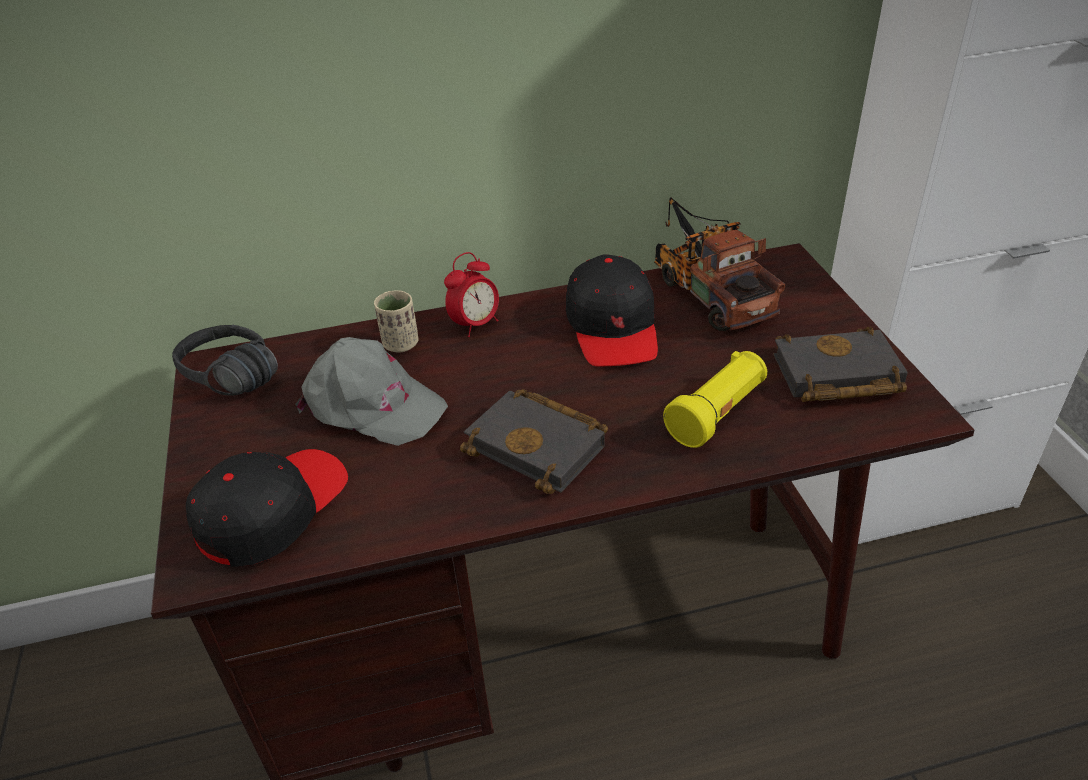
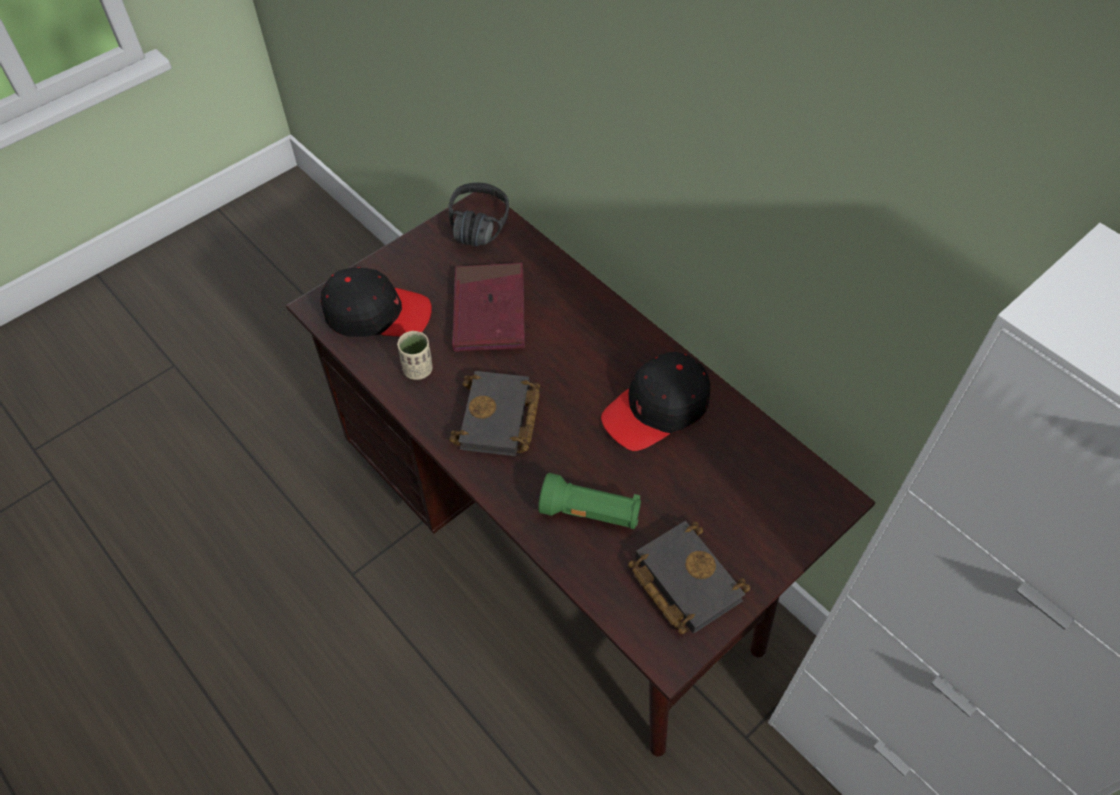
camera: 60 degrees right, 15 degrees up
(372, 405) = (489, 311): grey cap -> red book
(401, 344) = (560, 293): beige cup -> beige cup (418, 369)
(475, 325) = (607, 324): alarm clock -> none
(708, 291) = (747, 455): toy truck -> none
(717, 413) = (590, 513): yellow flashlight -> green flashlight

